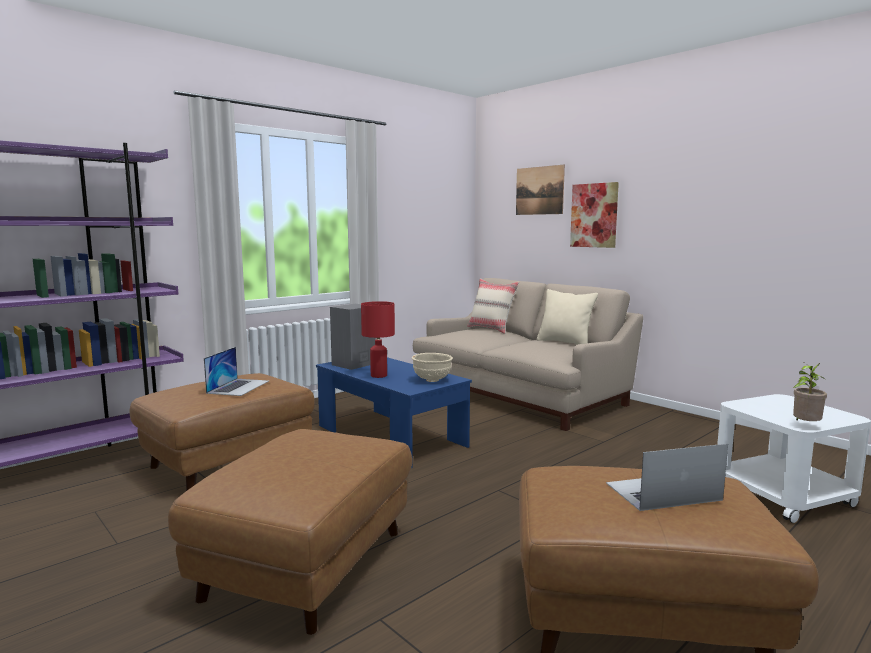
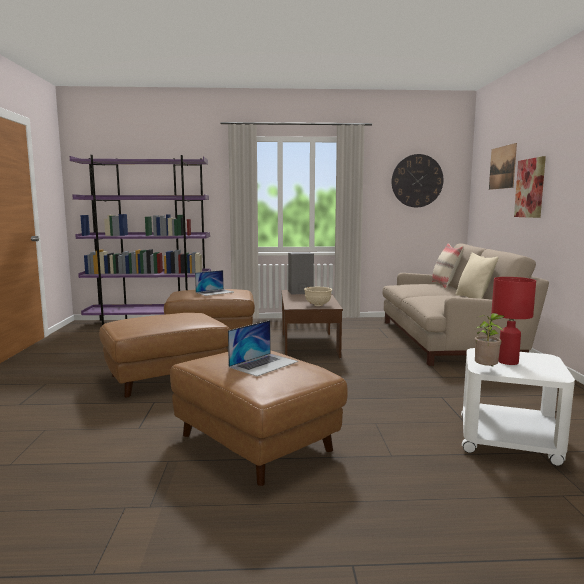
camera: 40 degrees right, 0 degrees up
(378, 375) = (296, 299): red table lamp -> red table lamp (507, 362)
(390, 436) = (308, 343): blue coffee table -> brown coffee table
(428, 202) = (417, 181): none -> wall clock
(662, 491) = (264, 364): laptop -> laptop turned 105 degrees clockwise

